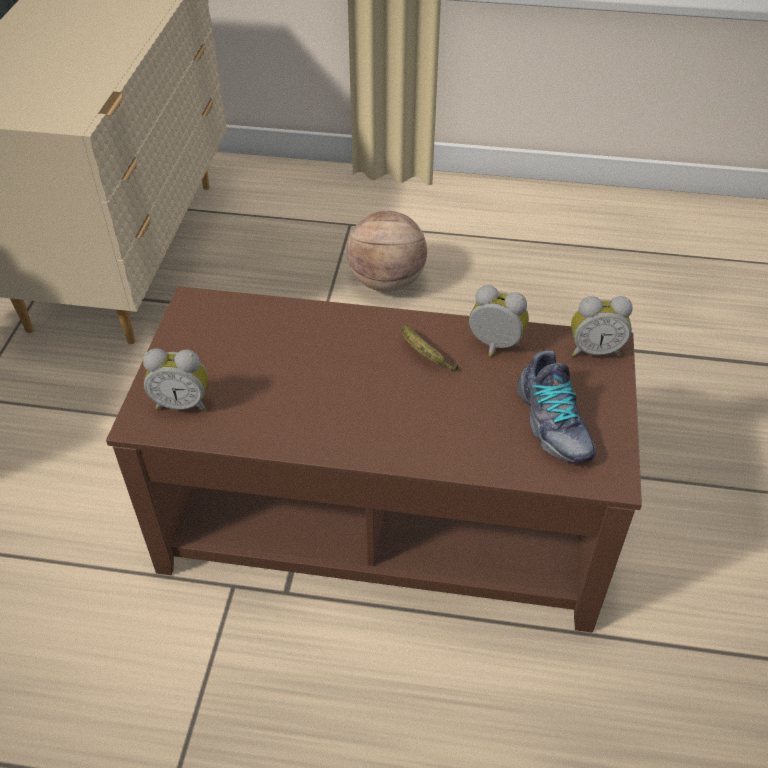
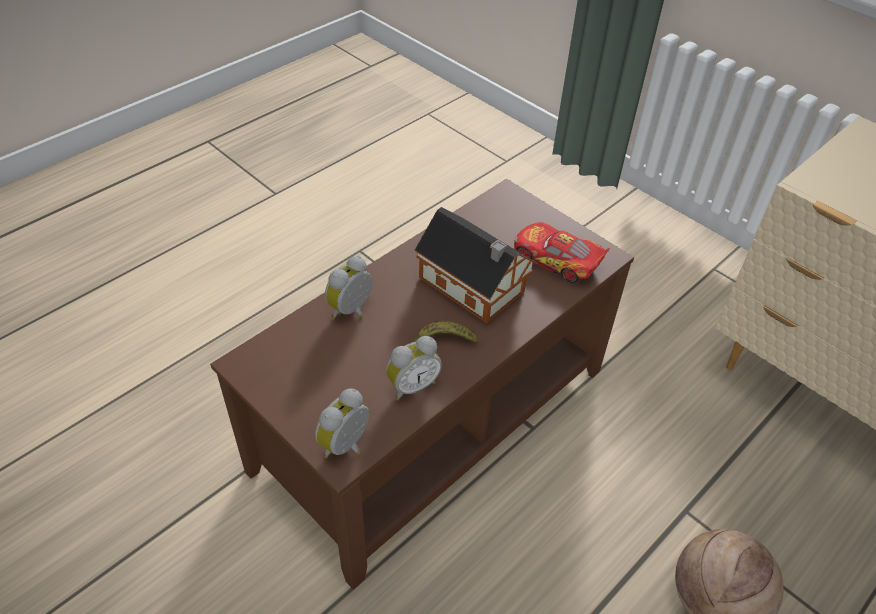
camera: 125 degrees right, 0 degrees up
(182, 403) = (508, 214): alarm clock -> alarm clock (352, 311)
(231, 332) = (557, 260): none -> toy car
(331, 370) = (474, 287): none -> toy house
(552, 423) = (313, 366): shoe -> none

